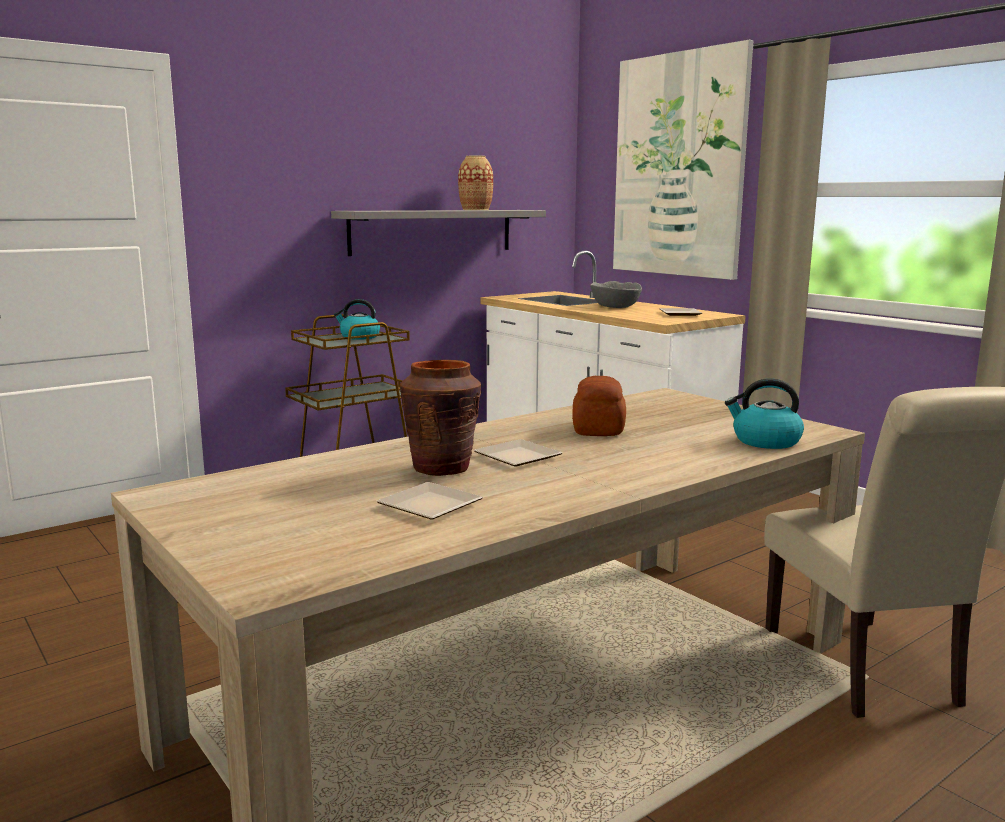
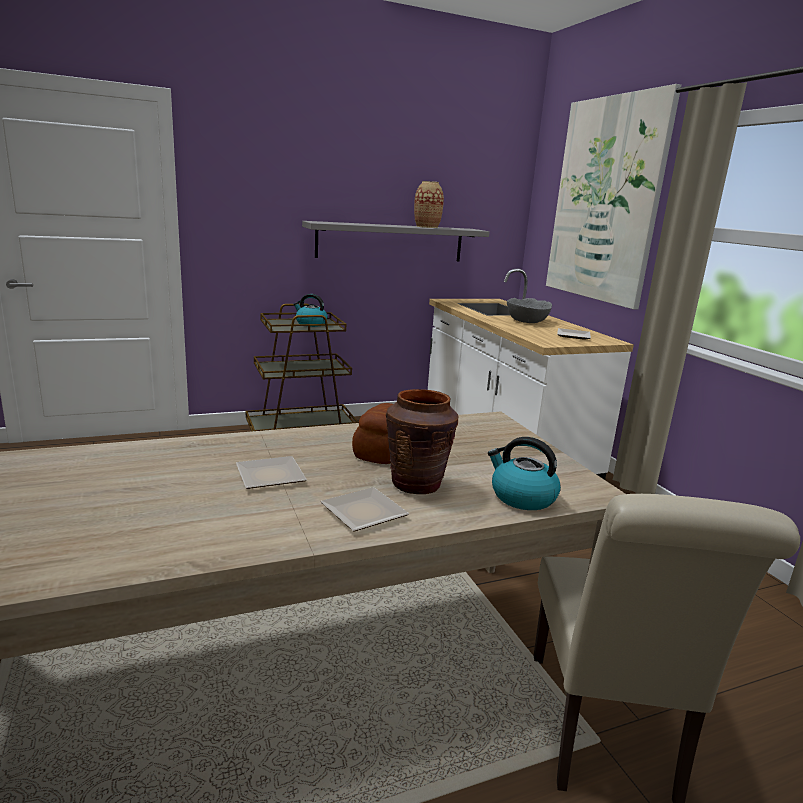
camera: 15 degrees right, 5 degrees up
(433, 506) = (123, 525): plate -> plate (367, 513)
(441, 468) = (190, 478): brown vase -> brown vase (416, 484)

